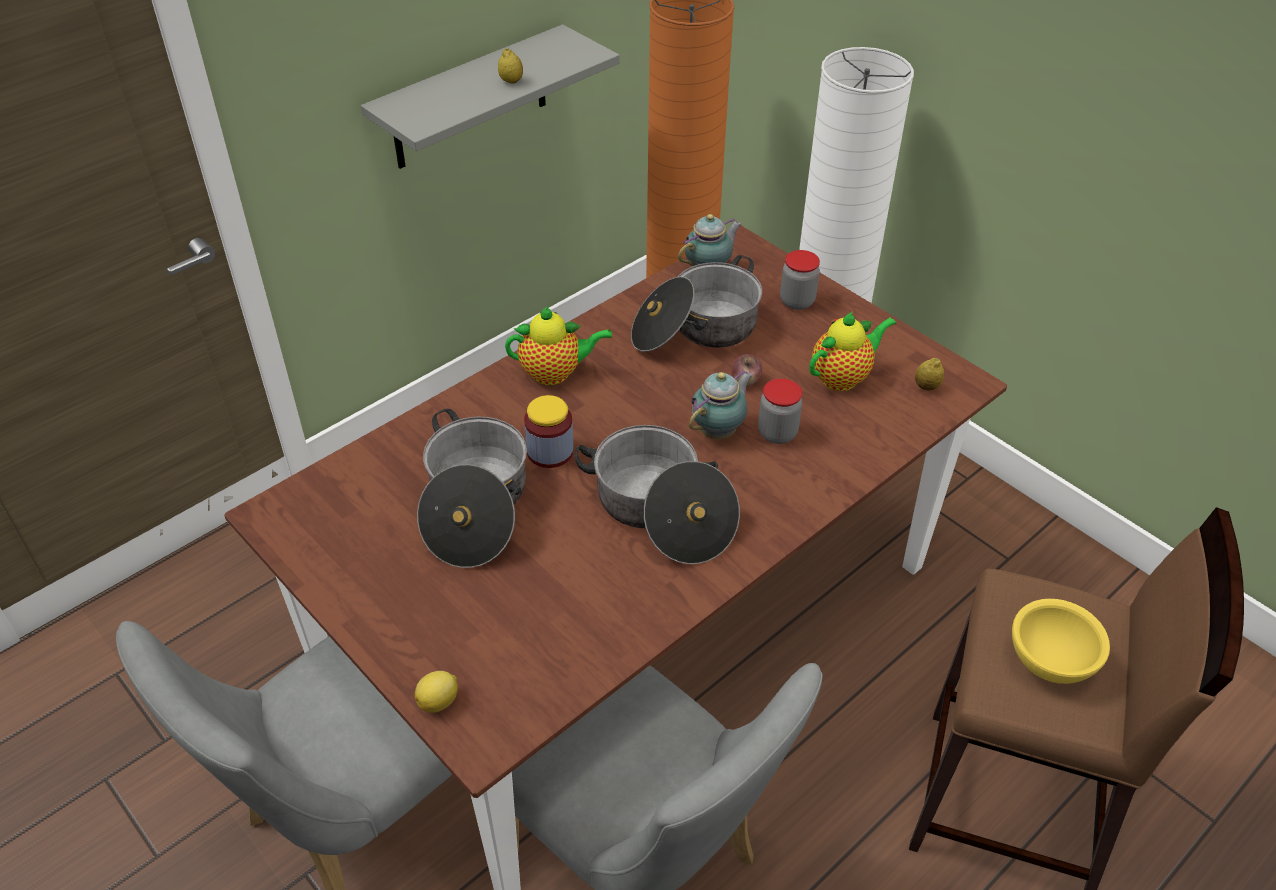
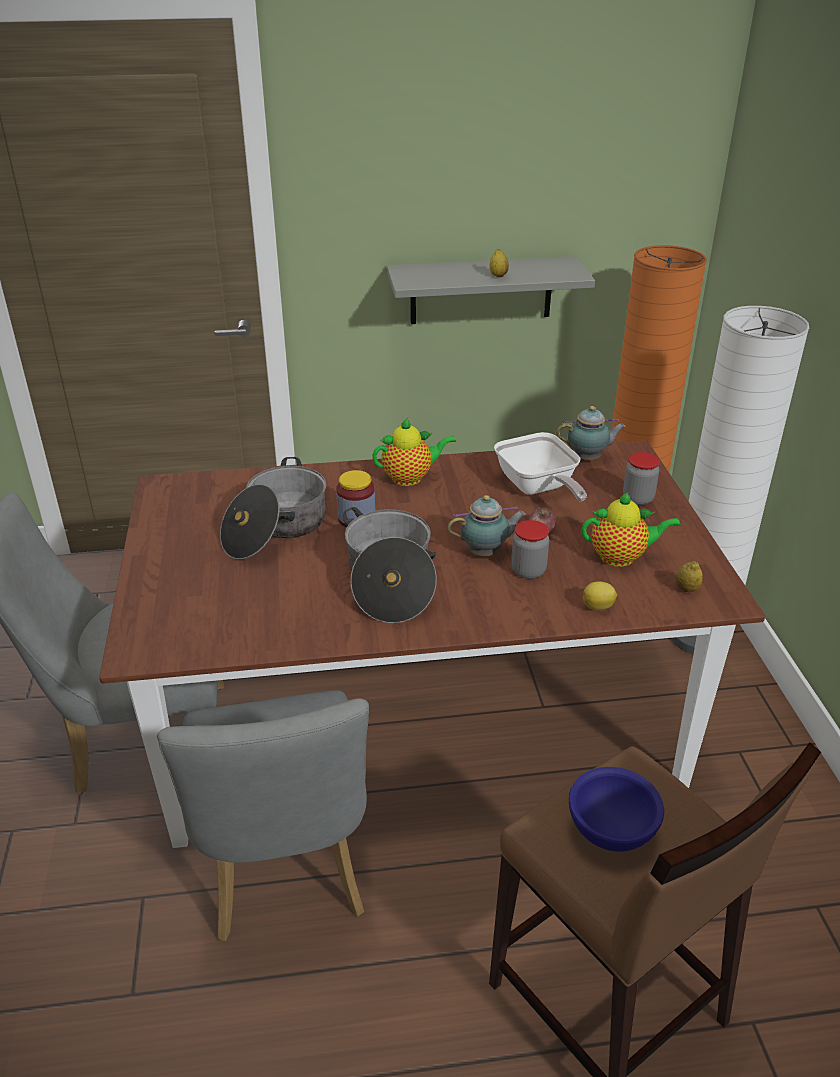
camera: 35 degrees right, 10 degrees down
(439, 701) = (136, 619): lemon -> lemon (598, 607)
(555, 373) = (410, 478): teapot -> teapot turned 45 degrees counterclockwise
(695, 330) = (538, 488): cooking pot -> frying pan
(1050, 663) = (610, 832): yellow bowl -> blue bowl

